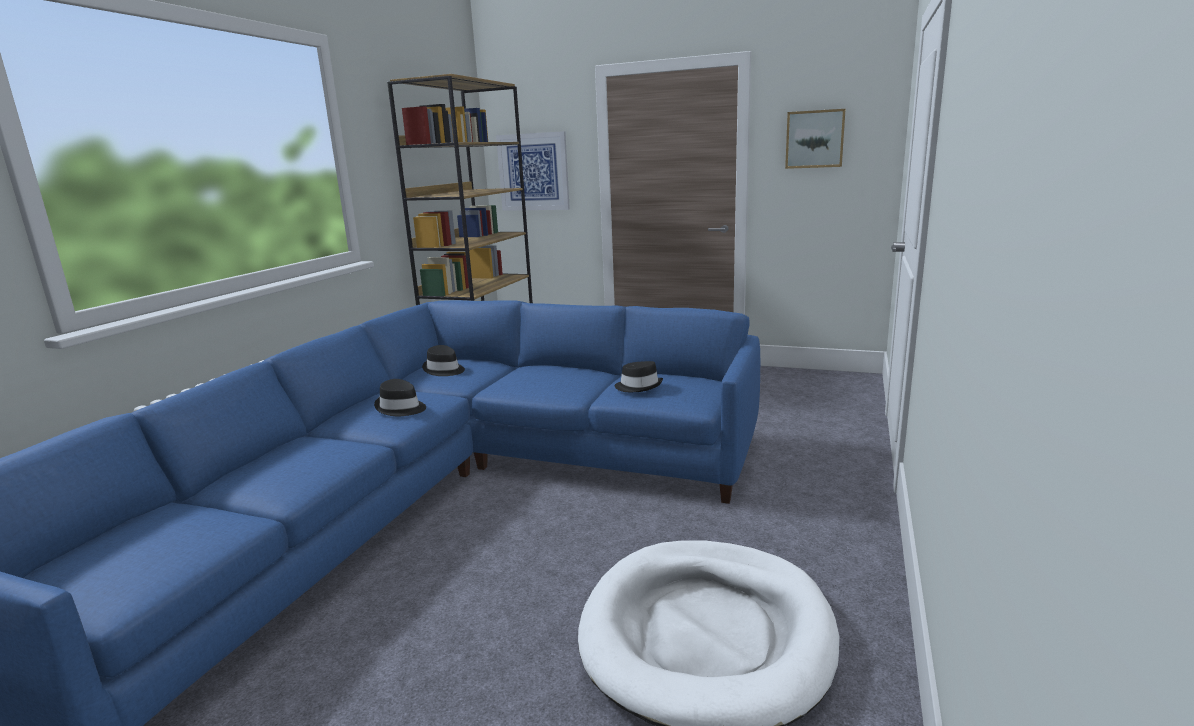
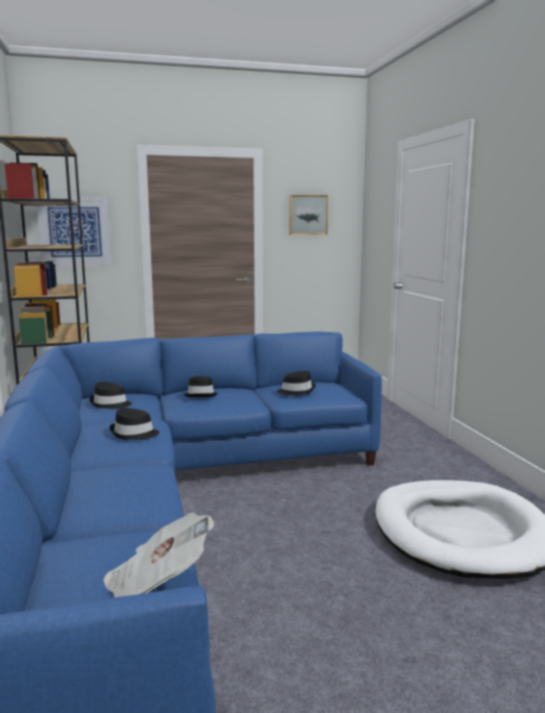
camera: 35 degrees left, 5 degrees down
(143, 572) = (158, 583): none -> newspaper
(535, 373) = (201, 395): none -> black hat

